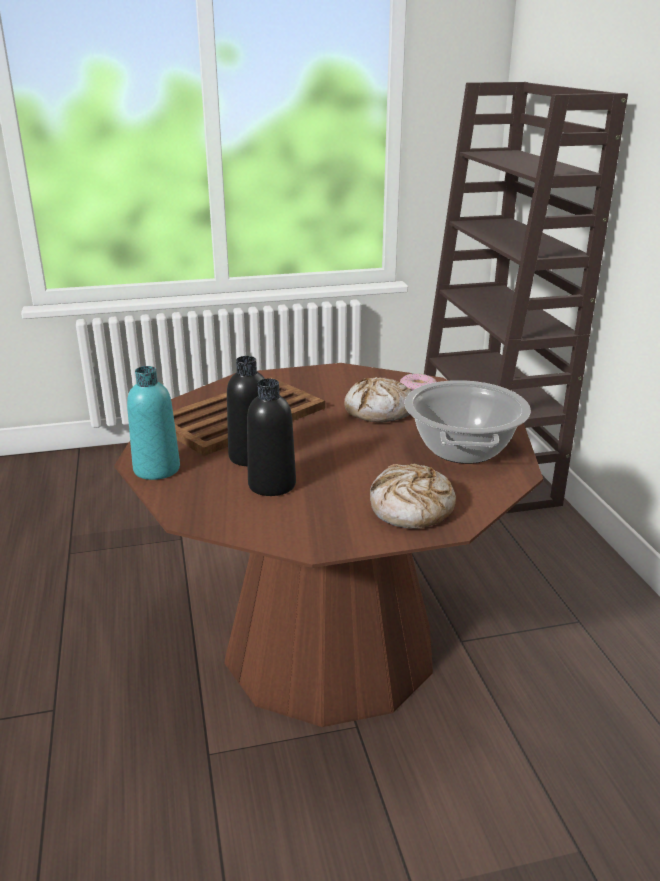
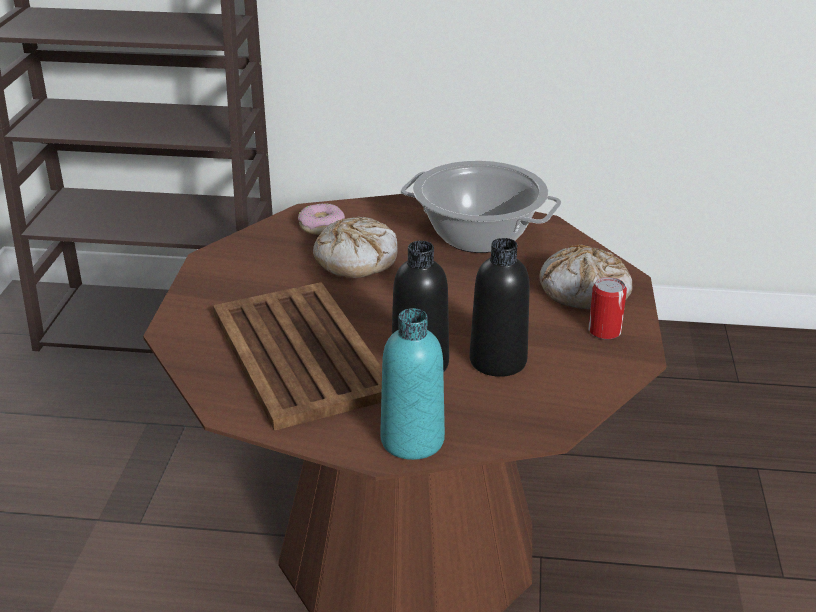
camera: 70 degrees left, 5 degrees up
(348, 526) = (604, 331): none -> can

